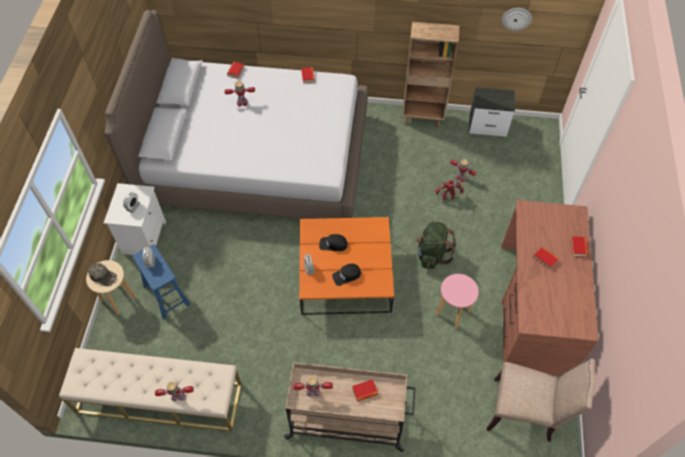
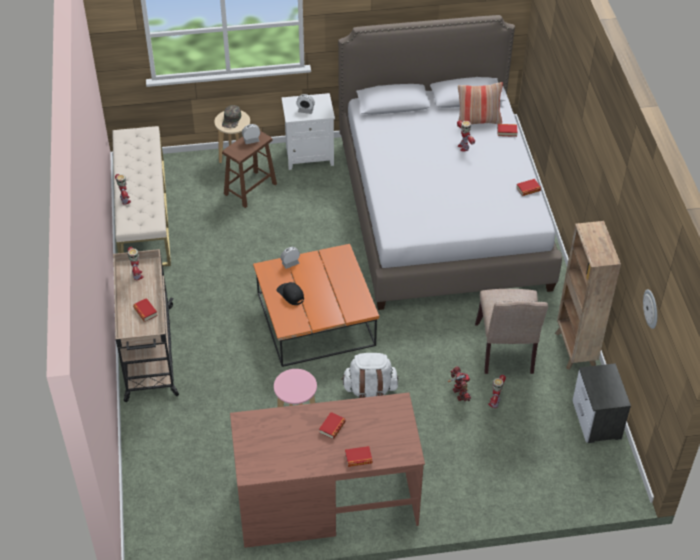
camera: 75 degrees right, 10 degrees down
(167, 295) = (250, 189): blue stool -> brown stool
(214, 85) = (478, 121): none -> pillow
(333, 244) = (326, 276): black cap -> none
(432, 254) = (370, 391): green backpack -> white backpack
(525, 412) = (190, 505): beige chair -> beige chair (506, 351)

